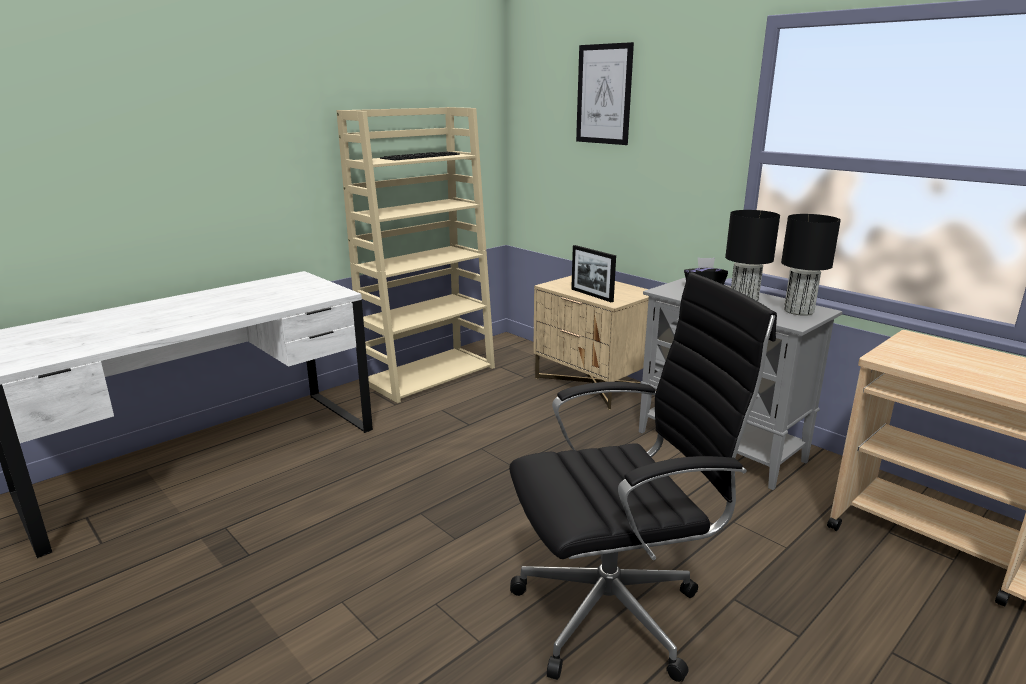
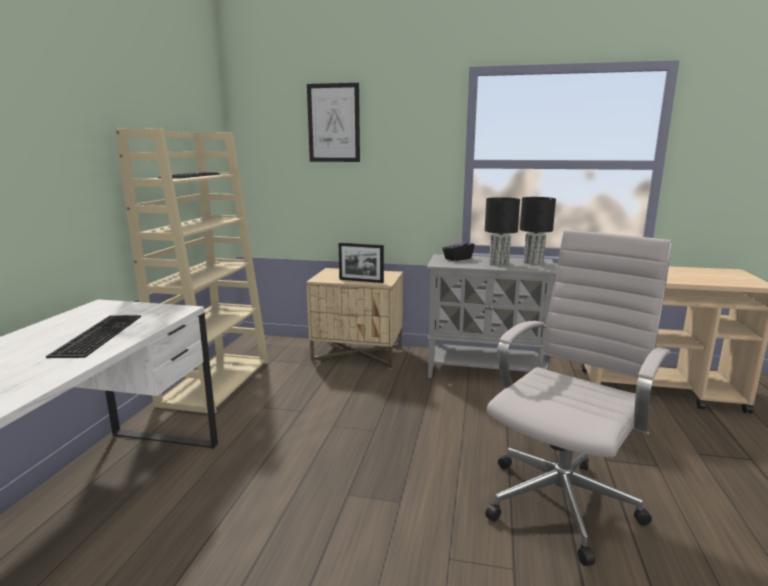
camera: 35 degrees left, 5 degrees down
(254, 302) = (97, 334): none -> keyboard
(616, 612) = (563, 500): black office chair -> white office chair

